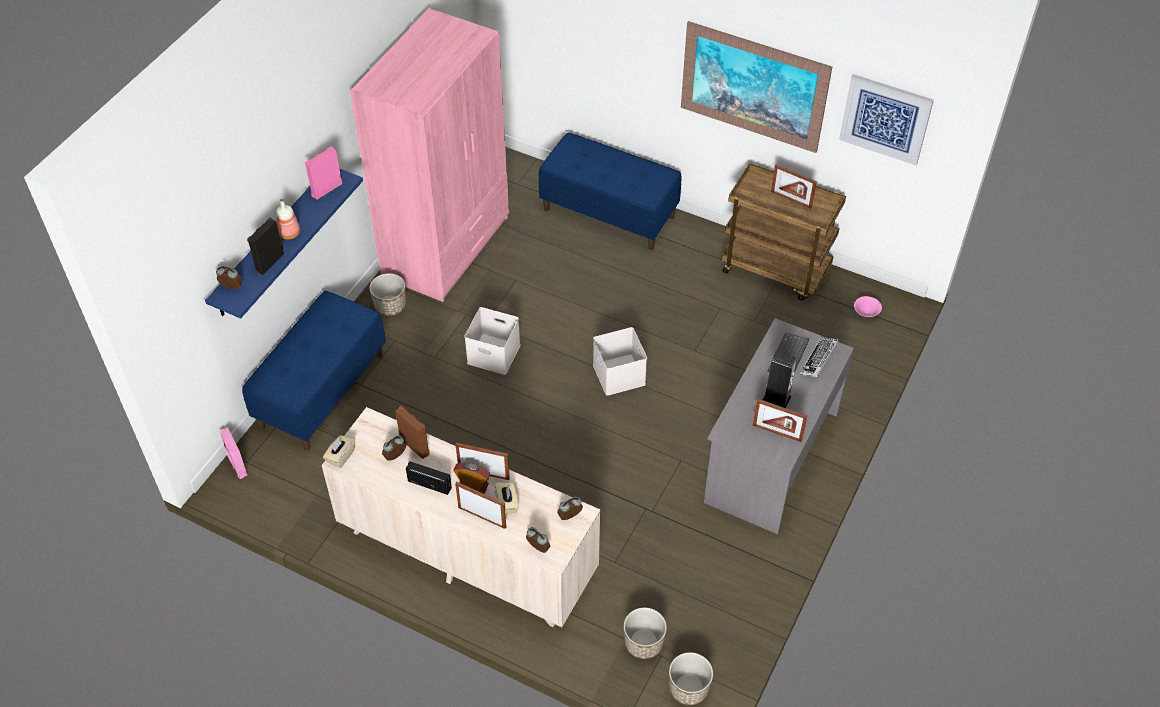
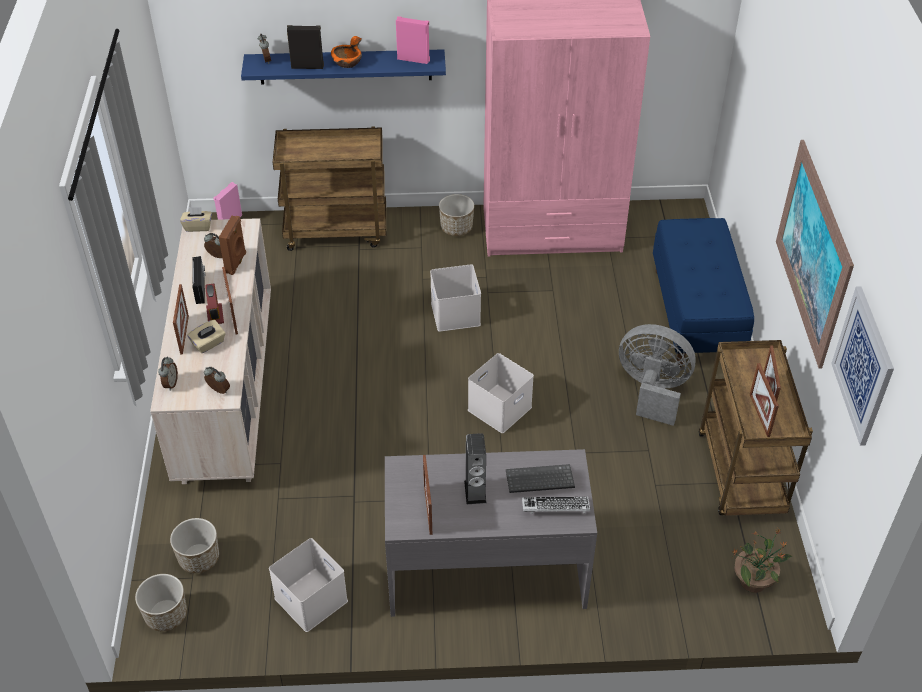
camera: 60 degrees right, 5 degrees down
(290, 234) = (347, 62): bottle -> orange bowl
(321, 390) = (337, 231): blue bench -> brown cart
(665, 276) = (652, 390): none -> grey fan
(731, 581) = (309, 599): none -> white storage box
(804, 212) = (759, 415): none -> picture frame
(866, 313) = (754, 581): pink bowl -> potted plant

